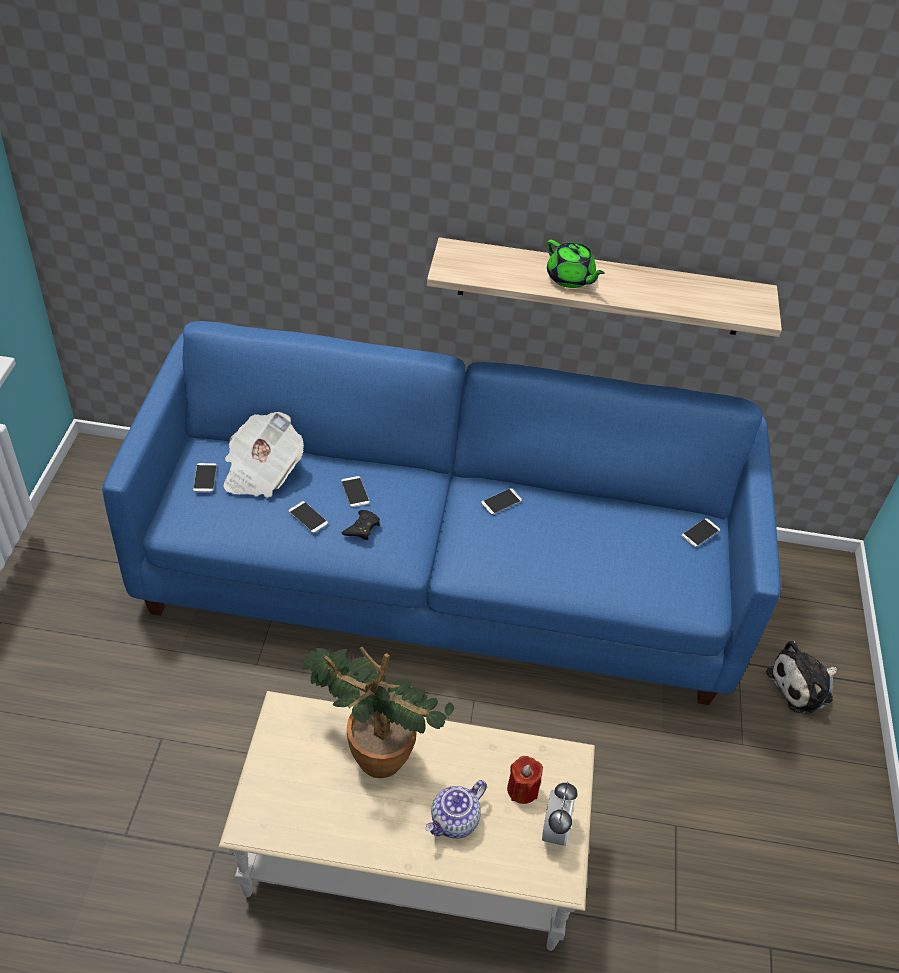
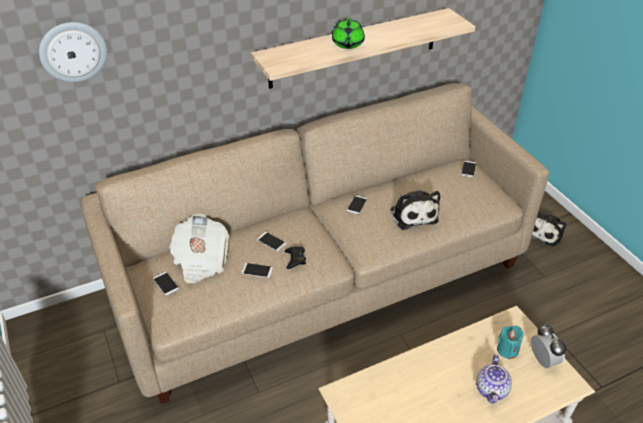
camera: 30 degrees left, 5 degrees down
(205, 155) = (73, 51): none -> wall clock
(373, 748) = (411, 380): potted plant -> none
(441, 576) = (321, 279): blue sofa -> beige sofa
(522, 789) = (507, 350): red candle -> turquoise candle
(561, 552) = (413, 214): none -> plush toy
(570, 279) = (347, 44): green teapot -> green teapot turned 75 degrees clockwise

